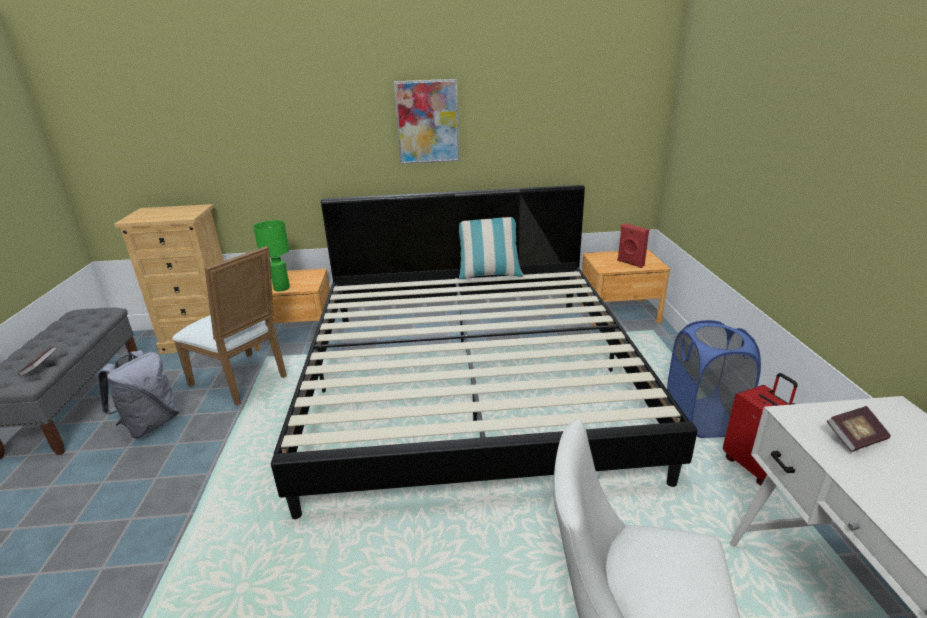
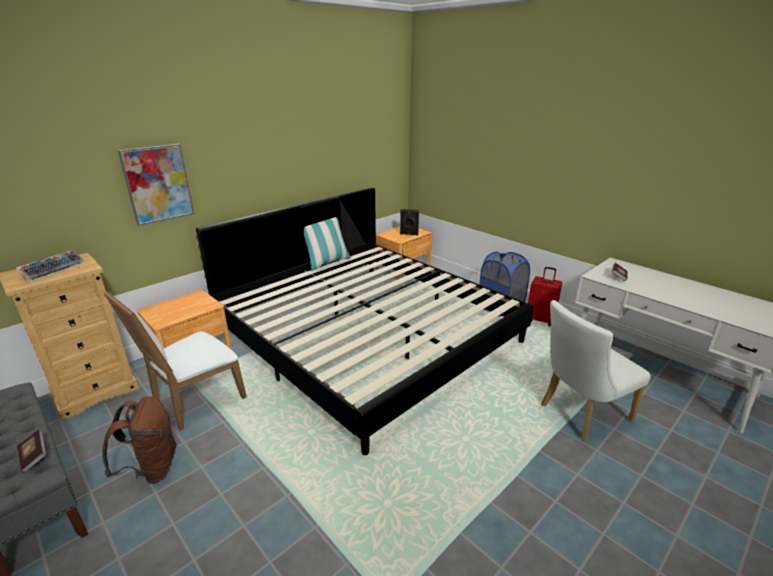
camera: 40 degrees left, 0 degrees up
(151, 424) = (152, 468): grey backpack -> brown backpack
(168, 213) = (53, 269): none -> keyboard
(244, 381) = (195, 402): white chair -> white chair turned 135 degrees clockwise
(282, 288) = (187, 313): green table lamp -> none
(427, 122) = (272, 153): picture -> picture (158, 184)
(630, 263) = (409, 234): red speaker -> black speaker

